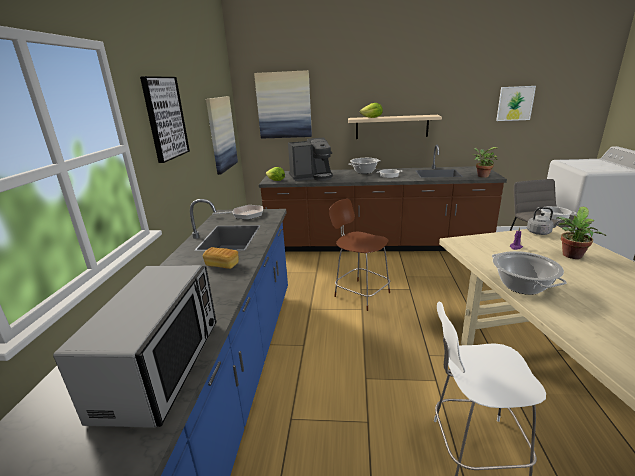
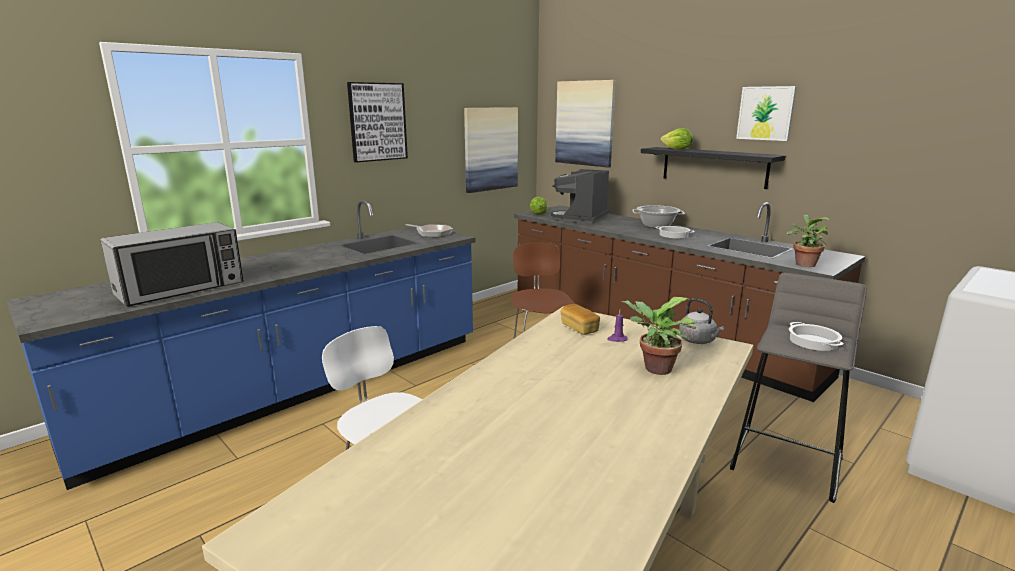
camera: 40 degrees right, 5 degrees down
(222, 265) = (327, 258): bread -> bread (579, 328)
(312, 177) = (582, 218): coffee machine -> coffee machine turned 90 degrees clockwise
(391, 127) = (714, 167): beige shelf -> black shelf
(515, 103) = (935, 149): picture -> picture (765, 113)
(522, 286) = (513, 362): cooking pot -> none

